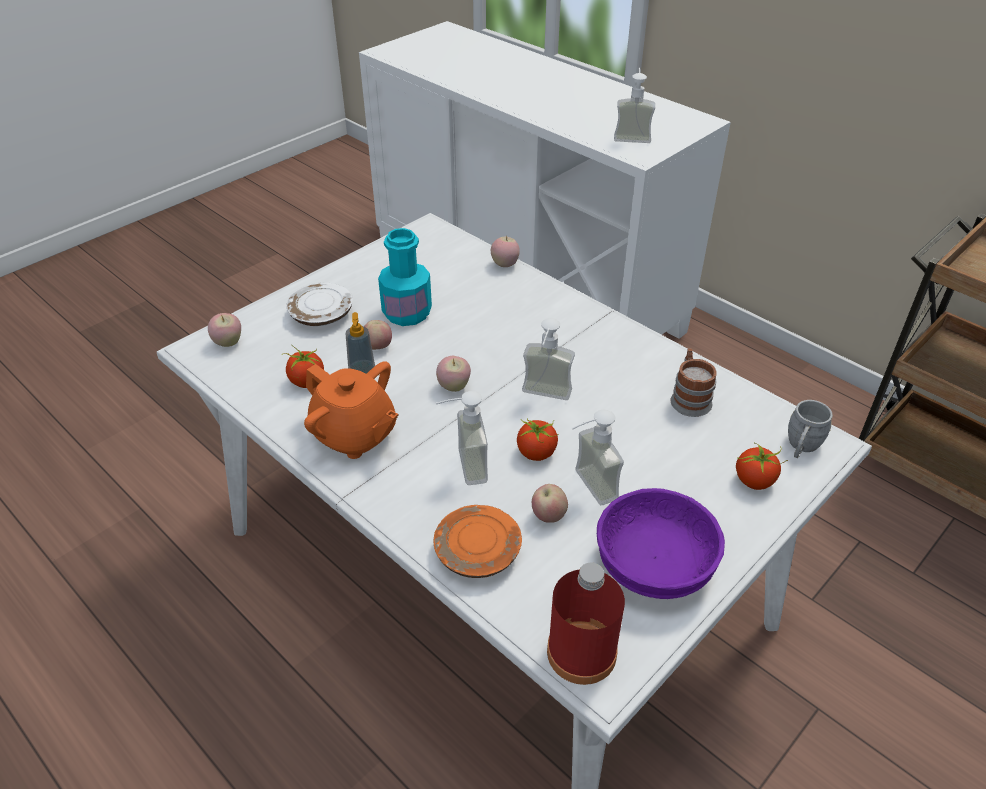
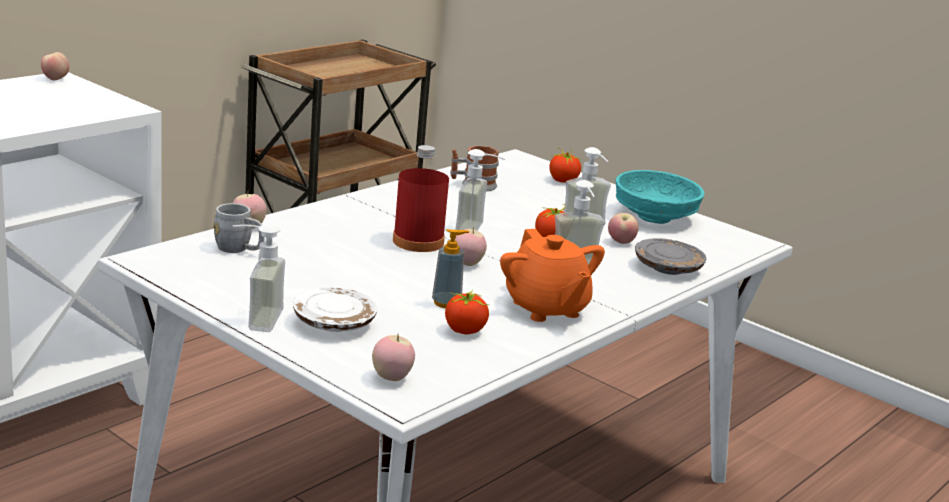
camera: 95 degrees left, 20 degrees down
(355, 435) = (546, 308): orange teapot -> orange teapot turned 120 degrees clockwise
(378, 347) = (401, 294): apple -> apple (55, 79)
(407, 313) = (337, 278): turquoise bottle -> none
(478, 552) = (668, 268): orange plate -> grey plate
(581, 652) = (739, 245): red bottle -> red bottle (418, 242)
(632, 136) = (74, 105): soap dispenser -> soap dispenser (254, 318)
(654, 563) = (653, 217): purple bowl -> turquoise bowl
(801, 447) = (524, 164): grey mug -> grey mug (239, 249)

